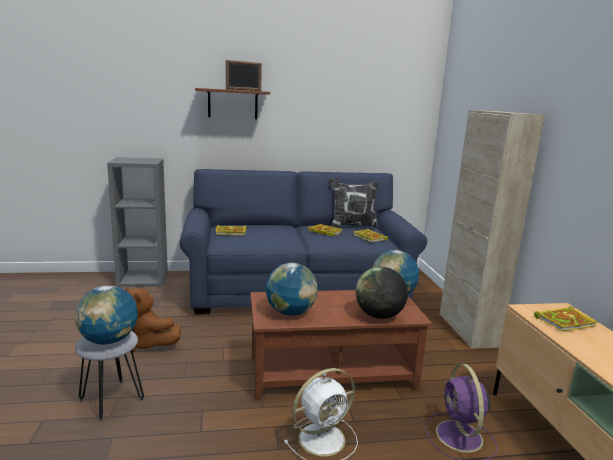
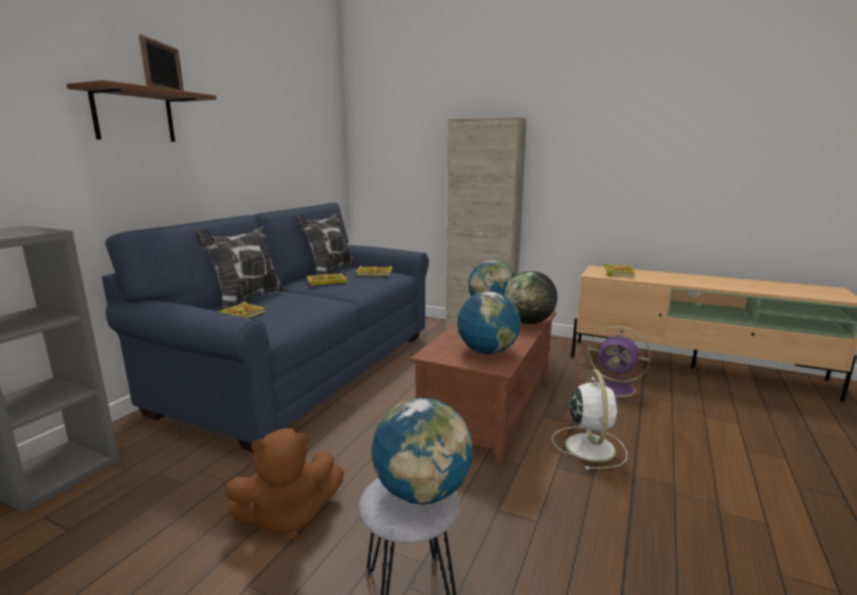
camera: 55 degrees left, 0 degrees up
(263, 225) = (247, 298): none -> pillow

